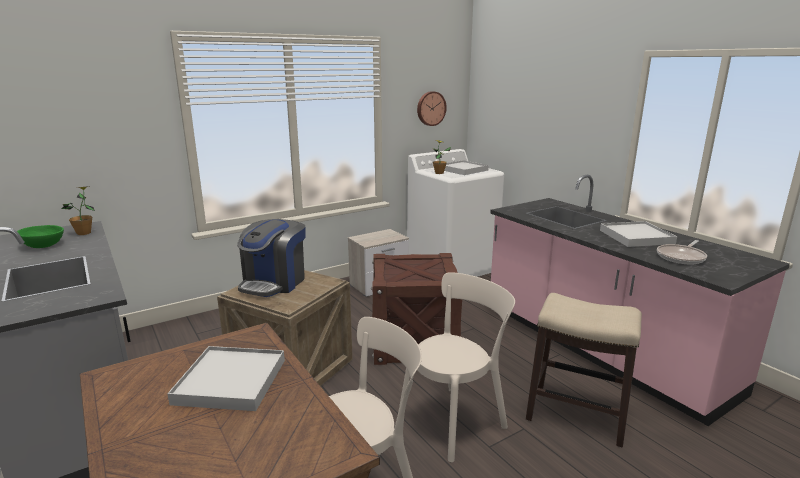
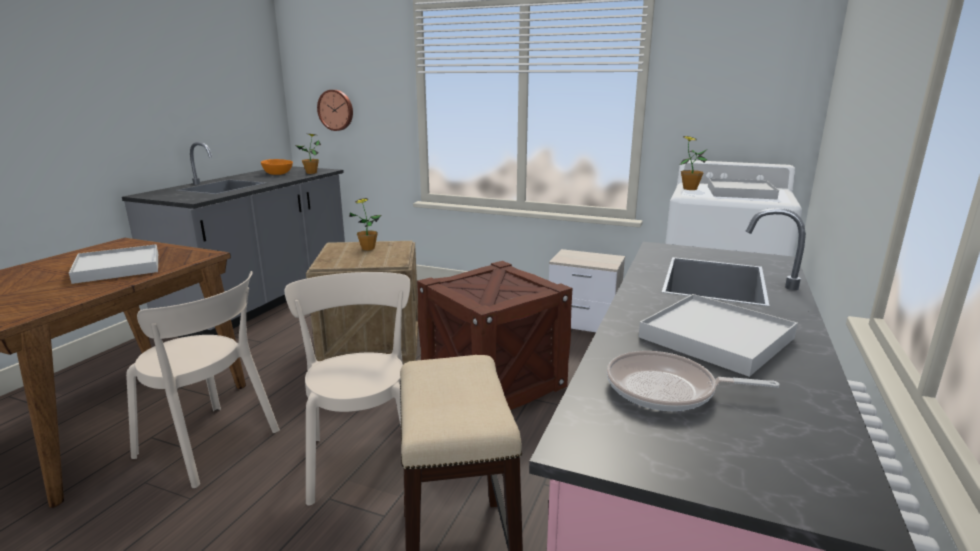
camera: 55 degrees right, 0 degrees up
(43, 245) = (277, 174): green bowl -> orange bowl
(274, 282) = (368, 248): coffee machine -> potted plant
(430, 108) = (739, 93): wall clock -> wall clock (336, 110)
(455, 419) = (363, 458): beige chair -> beige chair turned 120 degrees counterclockwise

